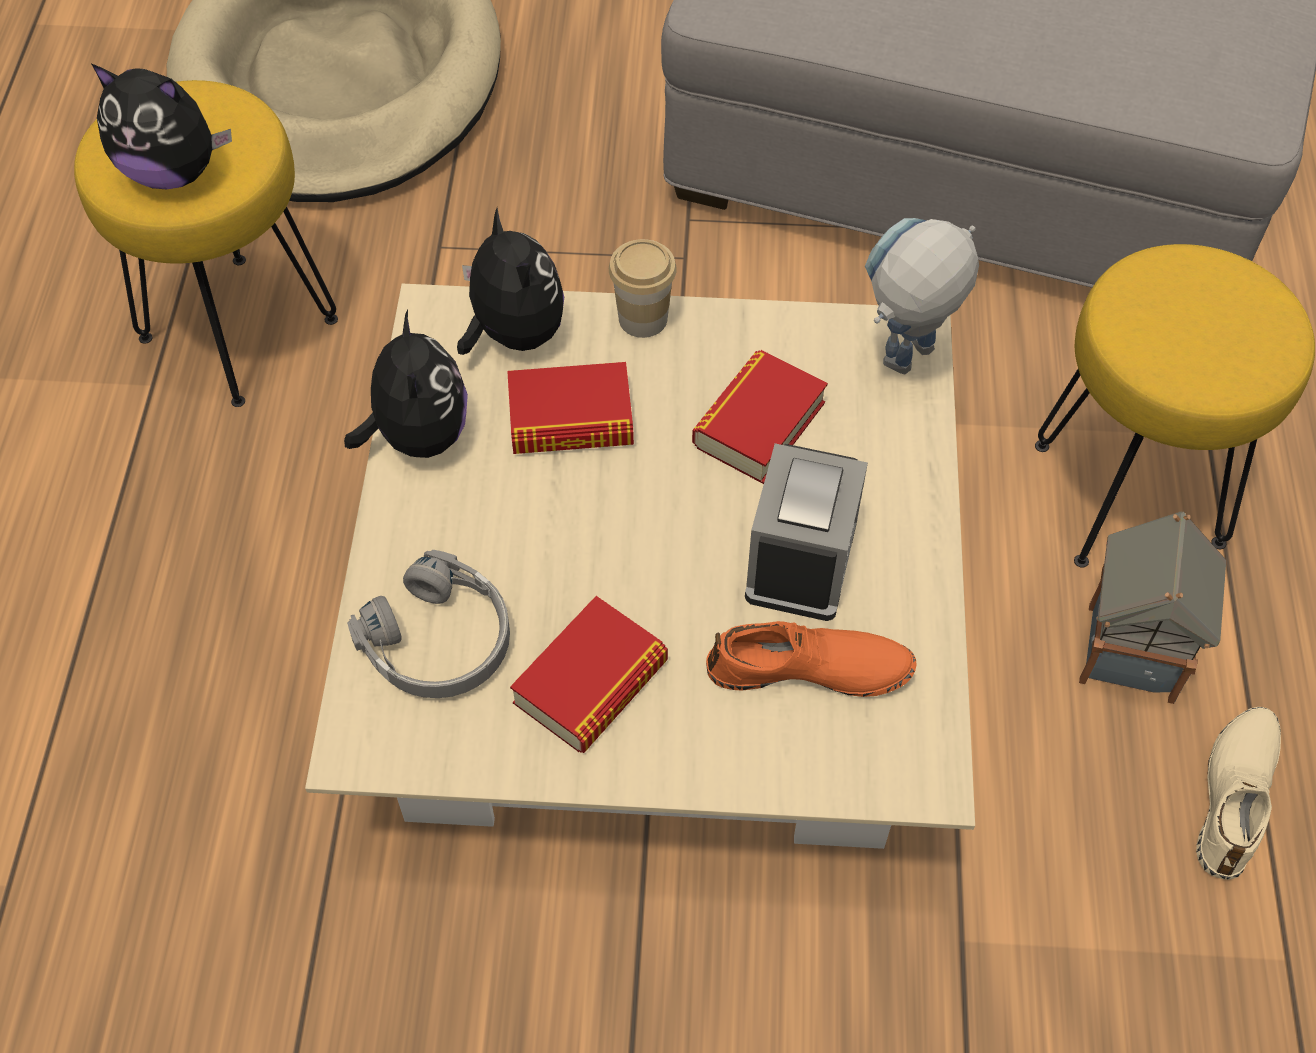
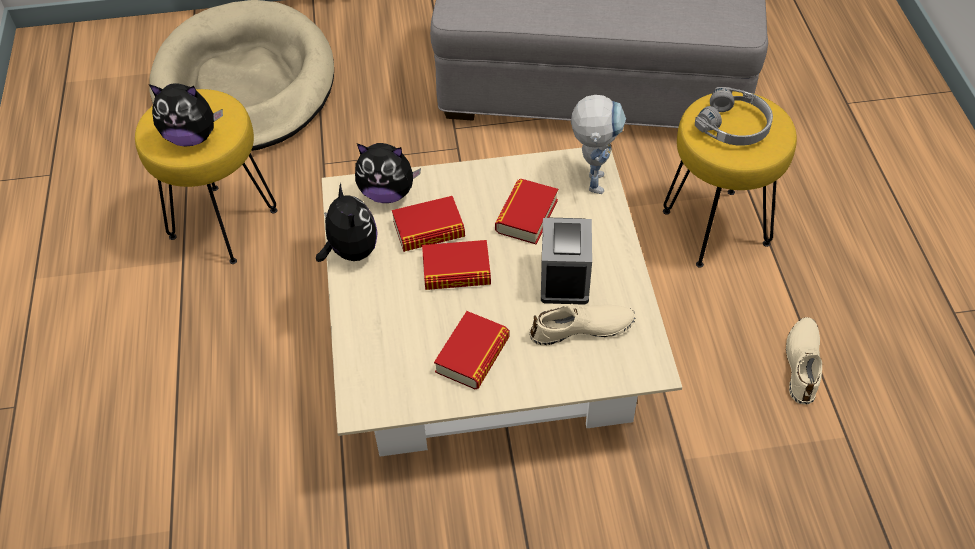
camera: 10 degrees left, 5 degrees down
(440, 641) = (389, 349): grey headphones -> grey headphones (734, 126)
(513, 334) = (387, 193): plush toy -> plush toy turned 135 degrees clockwise
(602, 509) = (456, 271): none -> book
(643, 318) = (453, 174): cup -> none
(809, 671) = (582, 329): orange shoe -> beige shoe
(903, 368) = (593, 177): toy robot -> toy robot turned 150 degrees clockwise
(1130, 649) = (734, 303): toy house -> none

